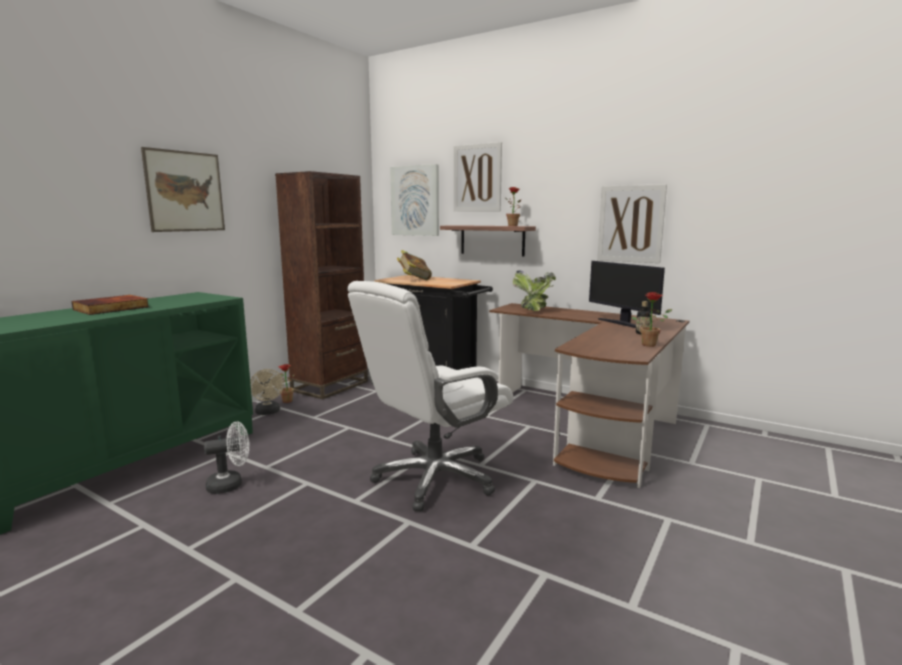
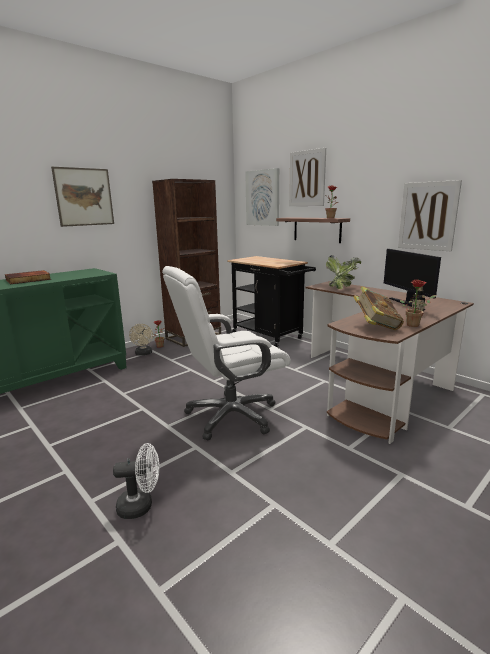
camera: 15 degrees right, 5 degrees up
(231, 484) = (95, 404): white fan -> white fan (141, 505)
(414, 279) = (256, 260): book -> book (376, 326)

